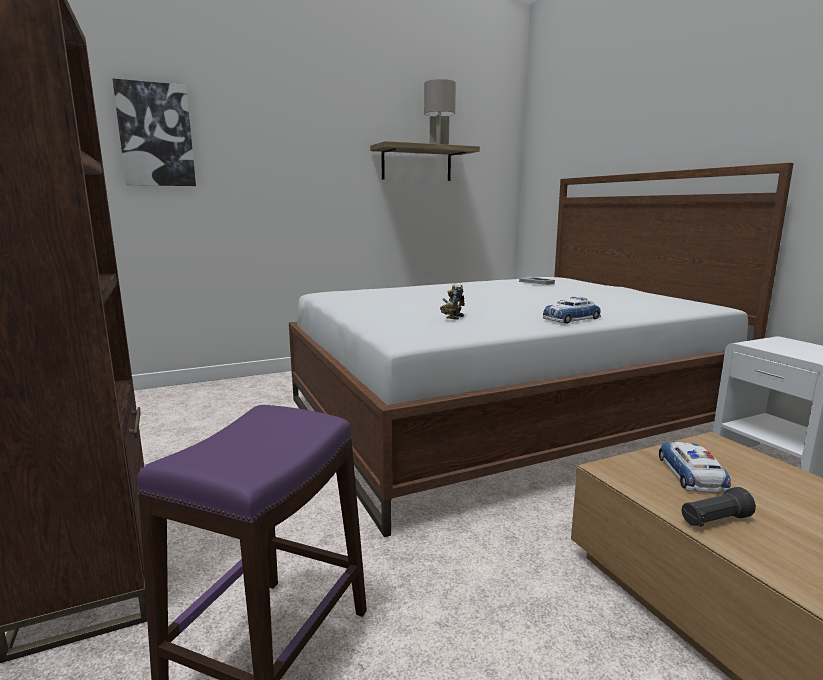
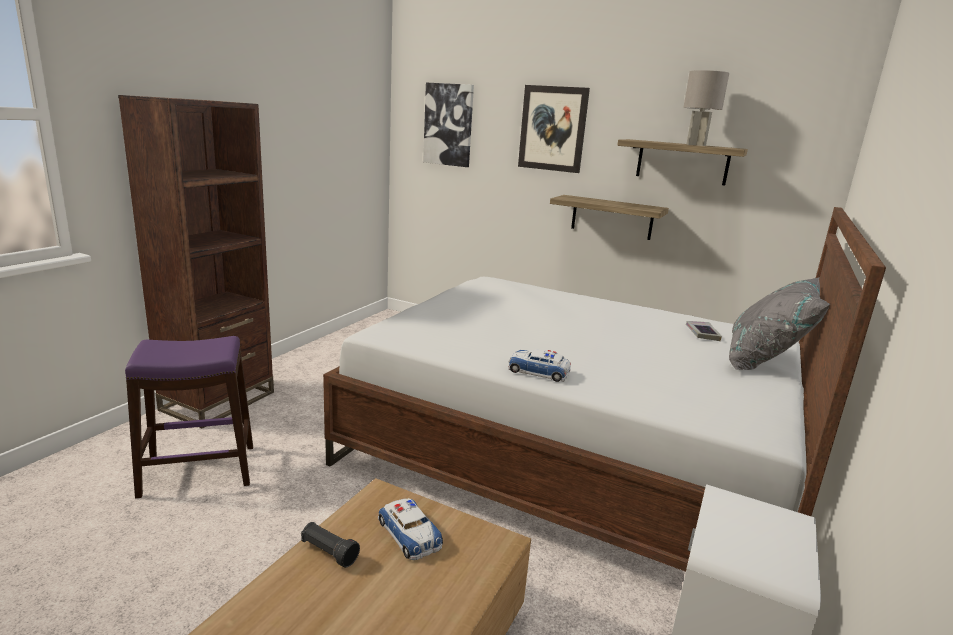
camera: 50 degrees right, 5 degrees up
(294, 137) = (553, 129): none -> picture
(366, 221) = (612, 217): none -> shelf
(452, 317) = (467, 331): toy robot -> none
(596, 285) = (764, 361): none -> grey pillow
(691, 474) = (409, 534): toy car -> toy car turned 90 degrees clockwise

